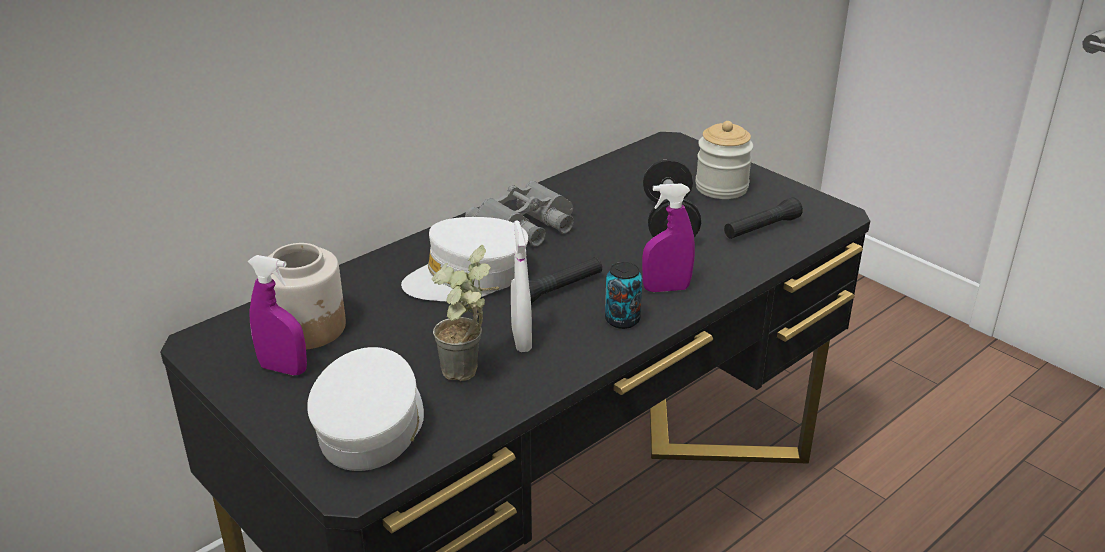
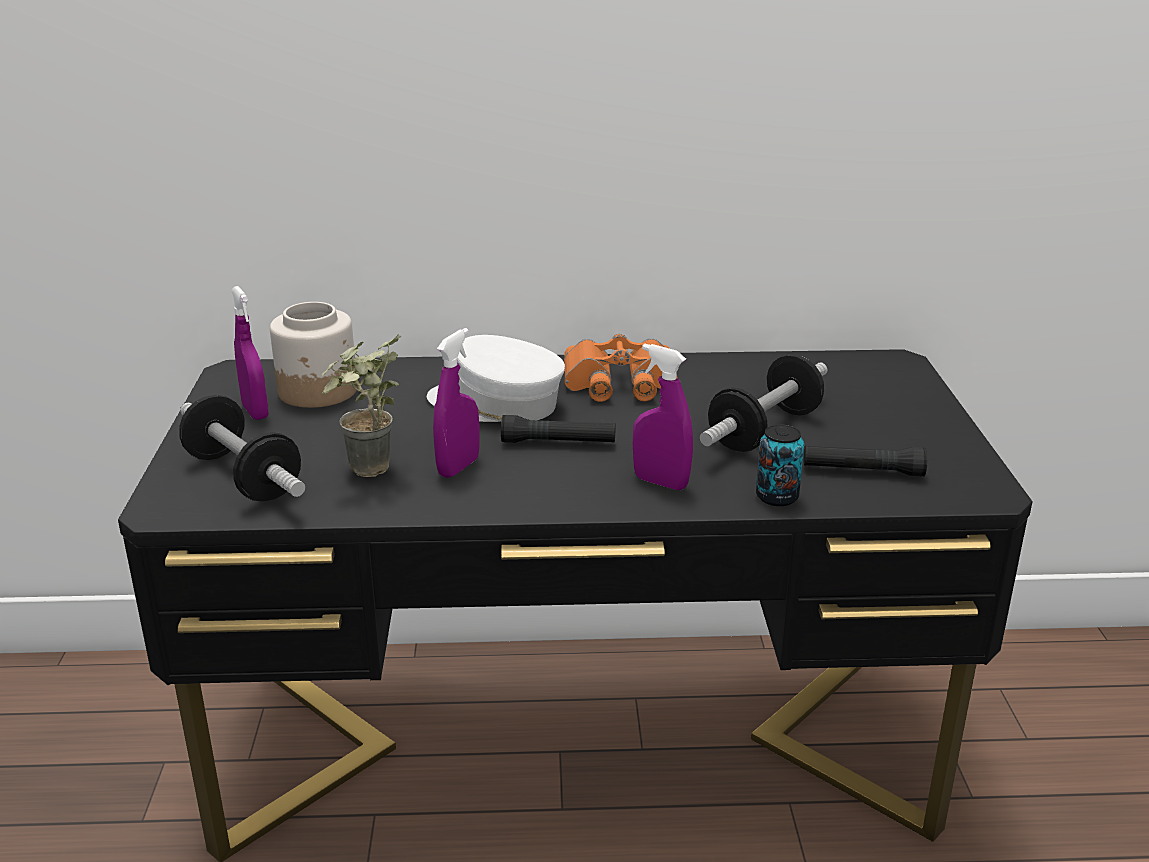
camera: 40 degrees right, 5 degrees down
(371, 427) = (243, 477): white cap -> dumbbell
(521, 339) = (458, 467): white spray bottle -> purple spray bottle
(526, 225) = (619, 382): grey binoculars -> orange binoculars
(622, 320) = (572, 490): can -> can (777, 497)
(721, 188) = (882, 419): jar -> none

